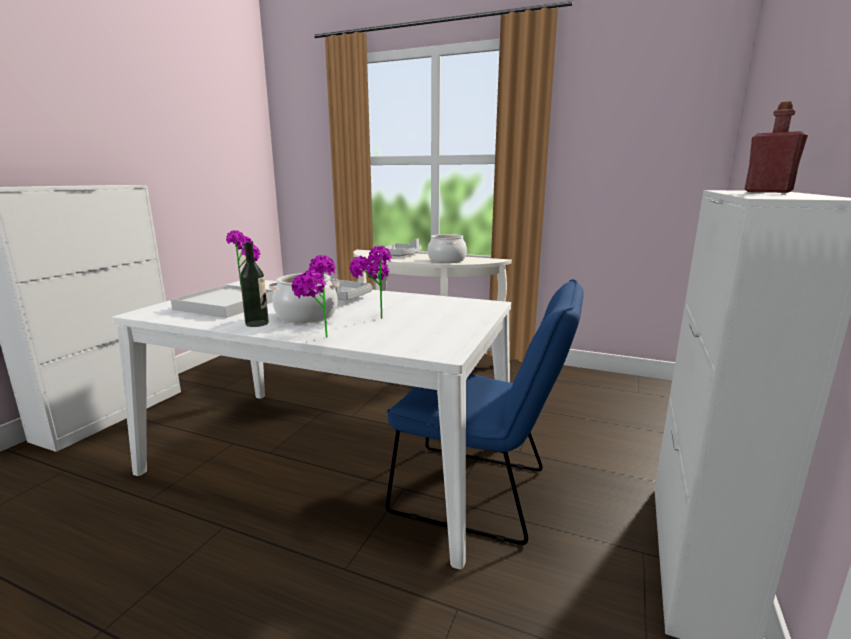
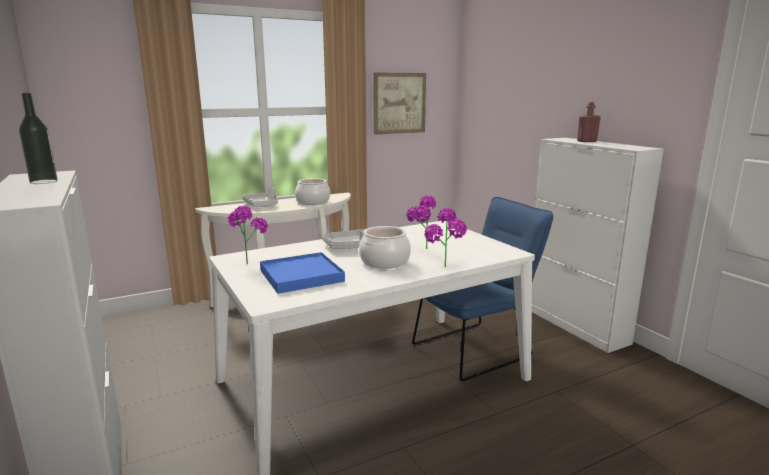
camera: 50 degrees left, 0 degrees up
(226, 305) = (301, 276): white tray -> blue tray
(257, 323) = (379, 276): bottle -> bottle (43, 182)
(612, 150) = (399, 103): none -> picture

